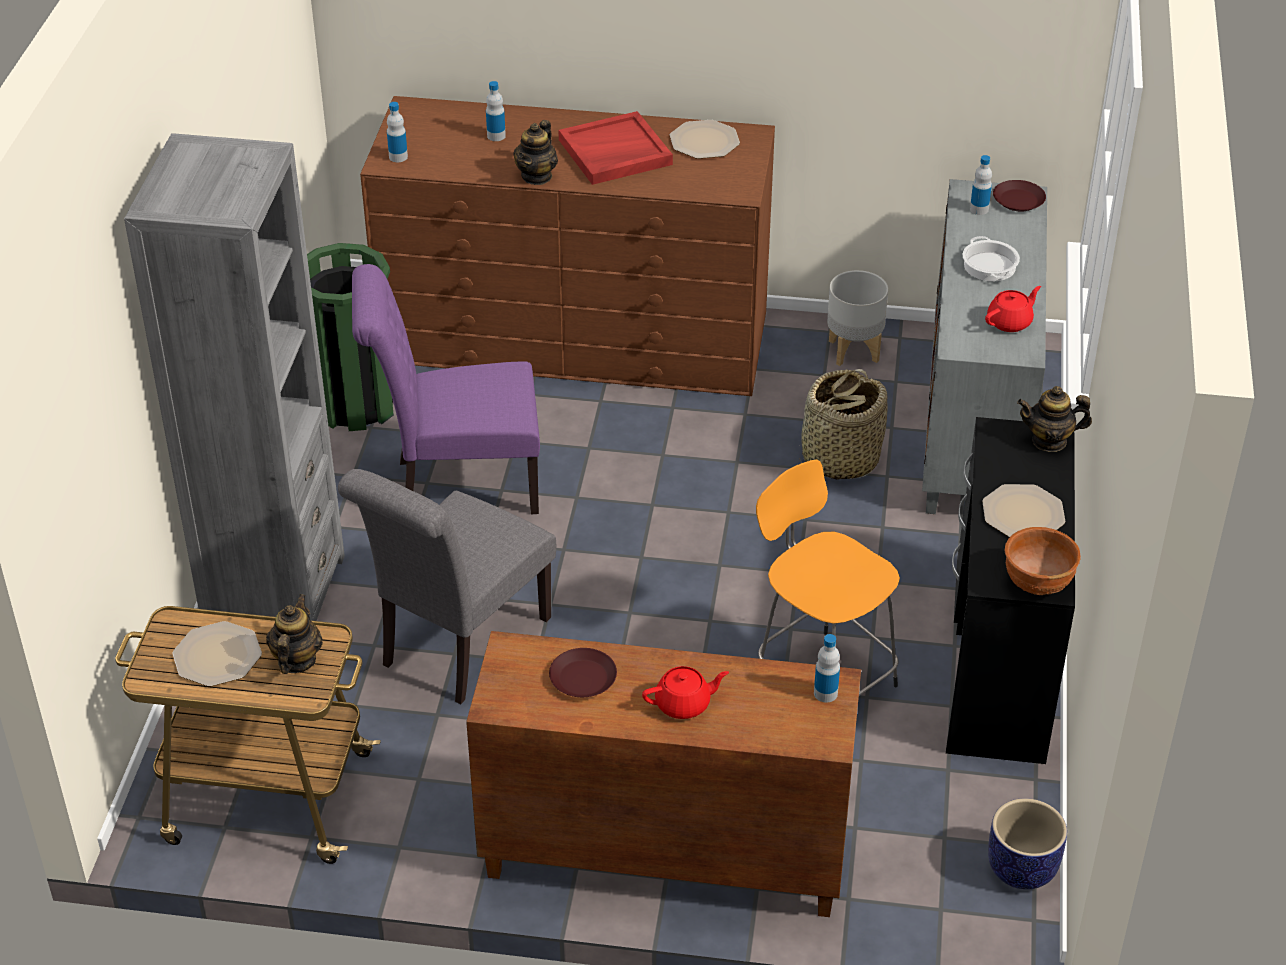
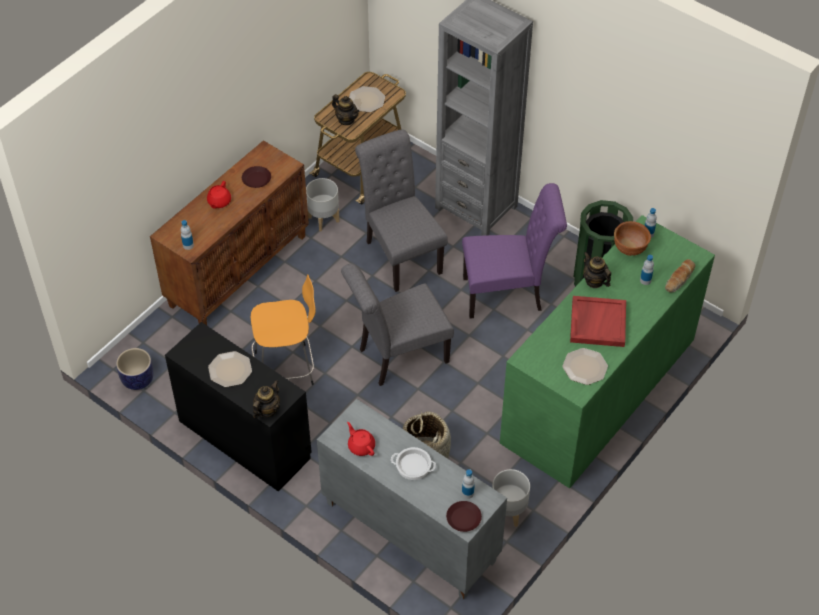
camera: 120 degrees right, 10 degrees up
(444, 792) = (323, 219): none -> grey planter
(457, 485) = (508, 294): purple chair -> purple chair turned 60 degrees clockwise
(470, 110) = (679, 280): none -> bread
(575, 337) = (598, 390): brown dresser -> green dresser
(685, 558) = (398, 357): none -> grey chair
(1010, 322) = (361, 446): red teapot -> red teapot turned 150 degrees clockwise
(1037, 583) = (187, 349): brown bowl -> brown bowl (630, 249)

